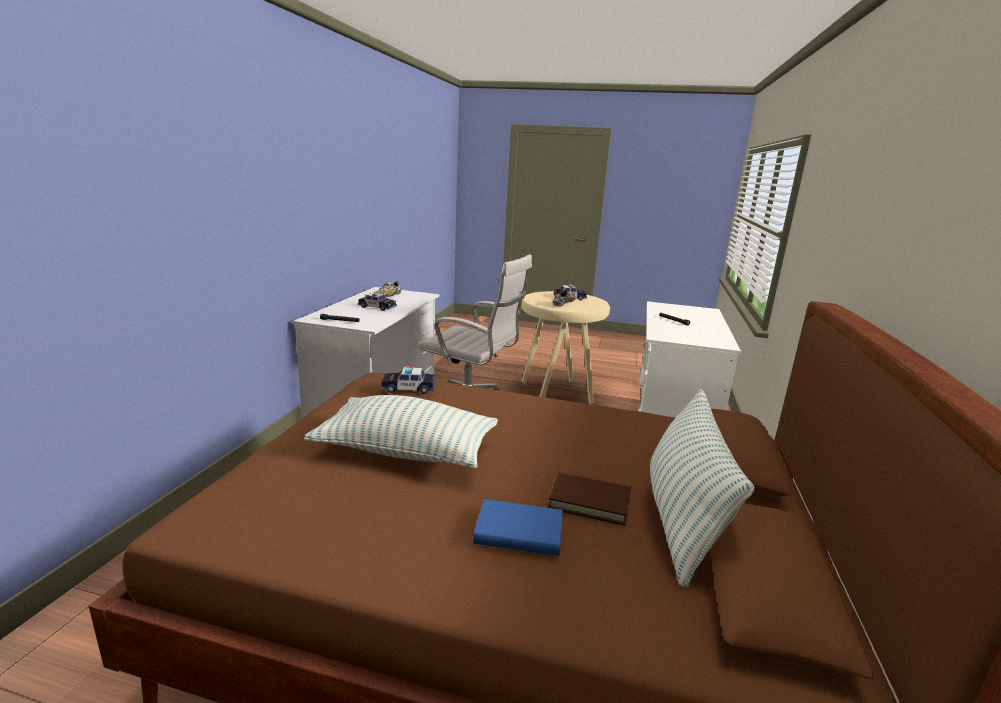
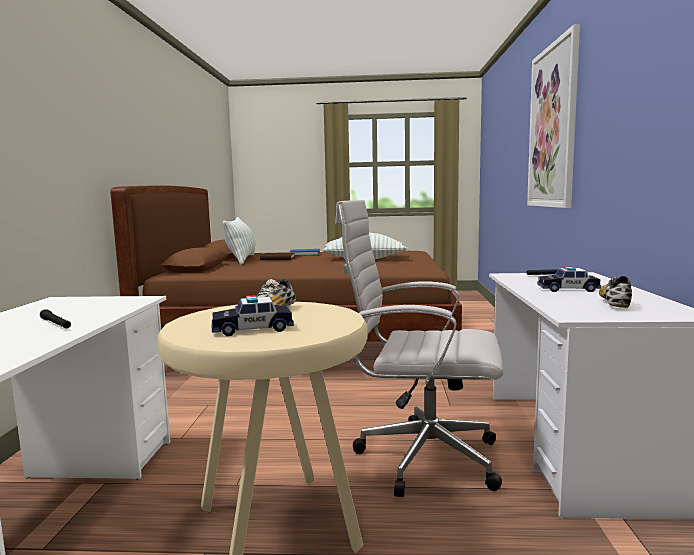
camera: 170 degrees right, 10 degrees down
(160, 176) = (553, 127): none -> picture
(408, 388) = (394, 265): toy car -> none

